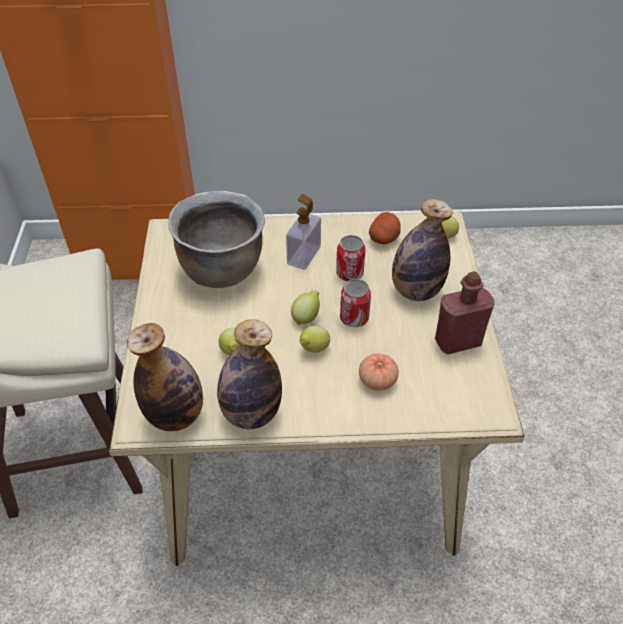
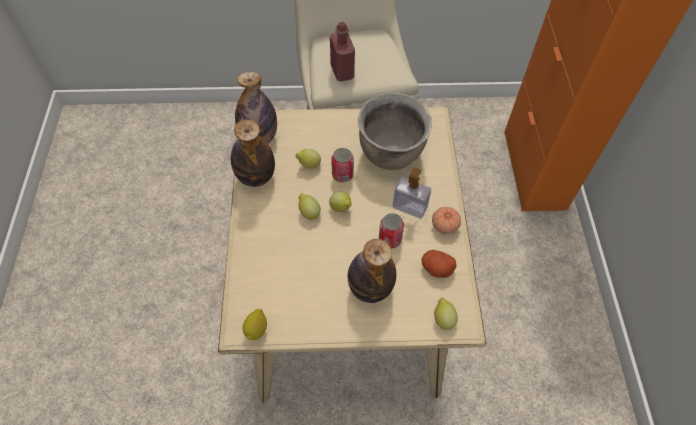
camera: 90 degrees right, 10 degrees up
(354, 318) = (339, 240): can -> can (342, 175)
(377, 380) = (277, 253): tomato -> tomato (445, 225)
(458, 341) = (312, 314): red bottle -> red bottle (342, 72)
(488, 394) = (256, 329): none -> lemon

